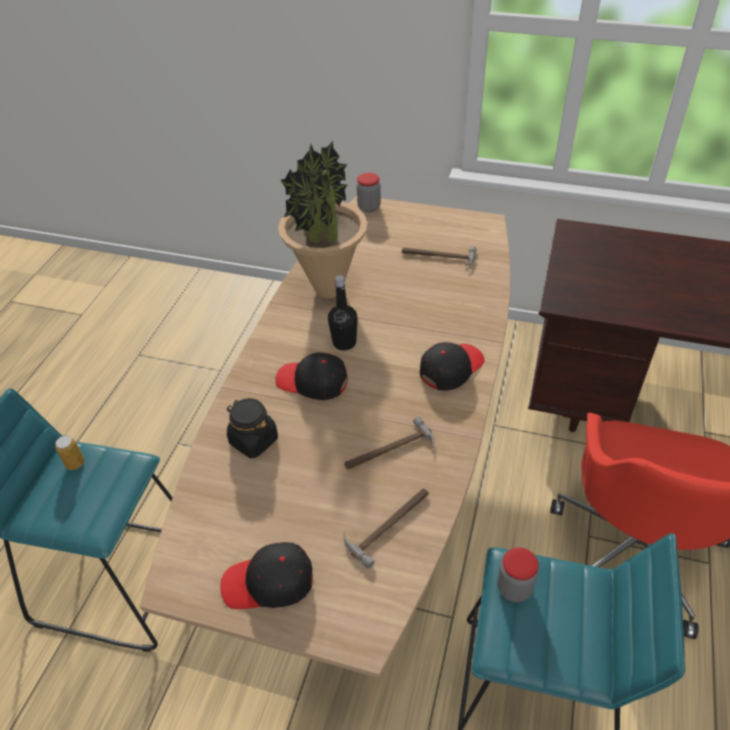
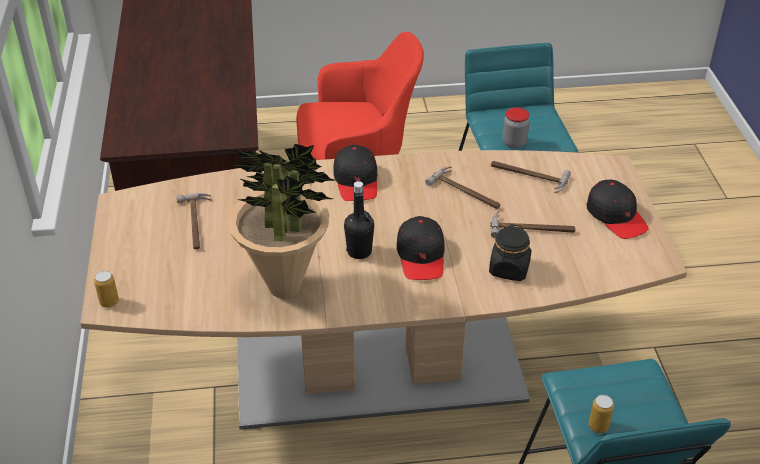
camera: 115 degrees left, 5 degrees down
(298, 485) = (532, 228): none -> hammer
(369, 207) = (109, 302): jar -> can
(451, 368) = (356, 181): black cap -> black cap turned 120 degrees counterclockwise

